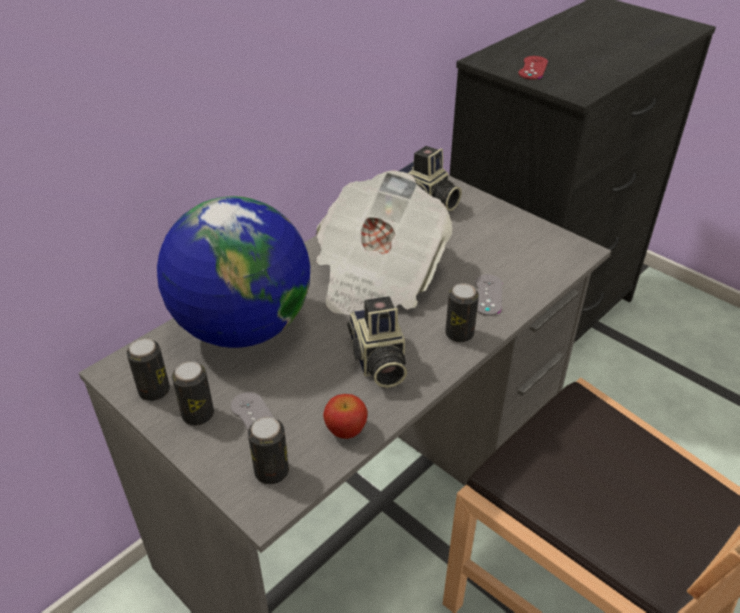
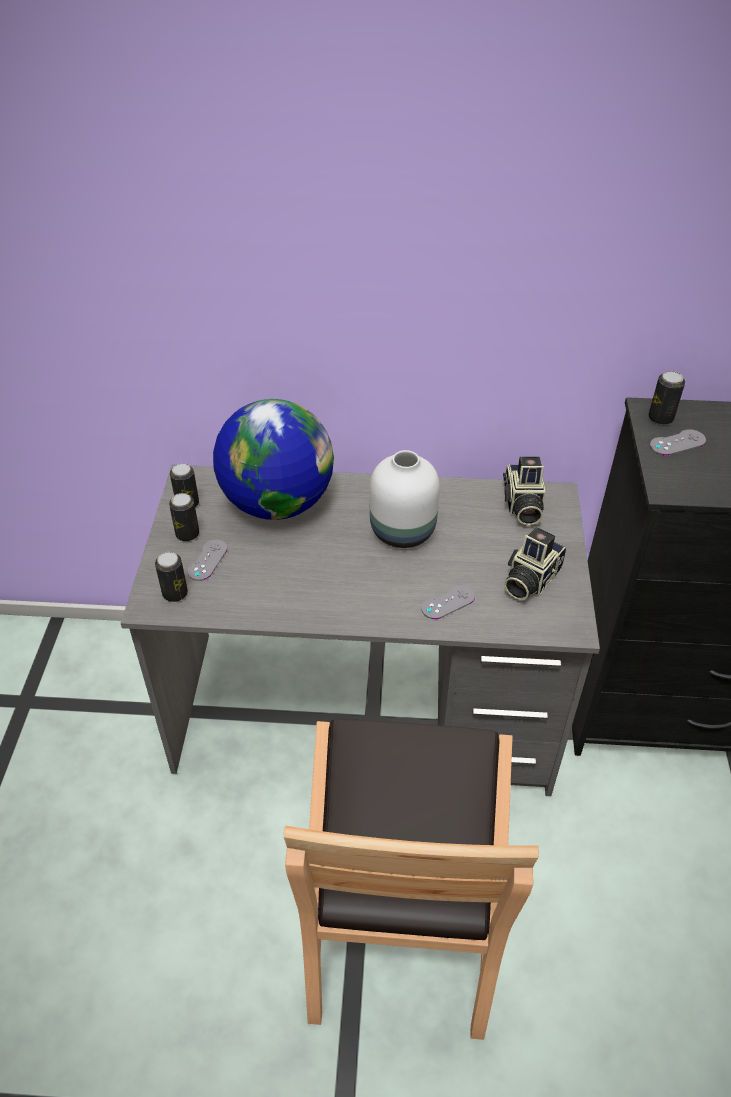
camera: 50 degrees right, 5 degrees up
(346, 430) = (238, 606): apple -> none
(377, 275) = (401, 532): newspaper -> white vase
(377, 361) = (313, 584): camera -> camera (529, 579)
(459, 334) = (386, 610): can -> can (660, 418)
(533, 68) = (677, 443): red game controller -> grey game controller

